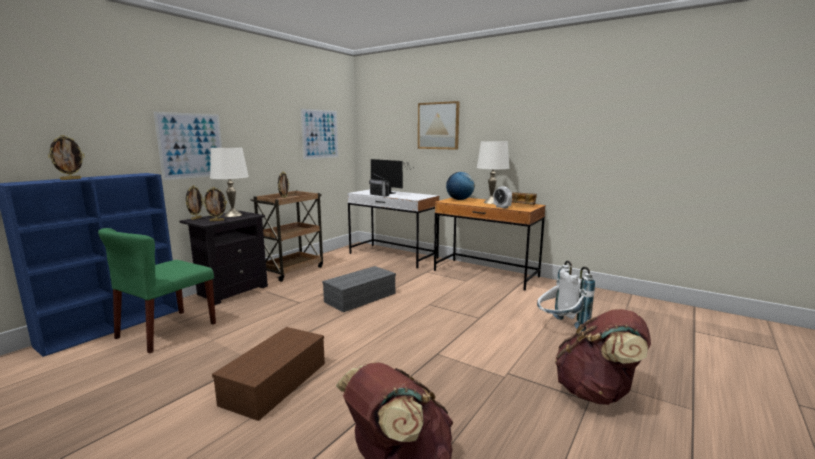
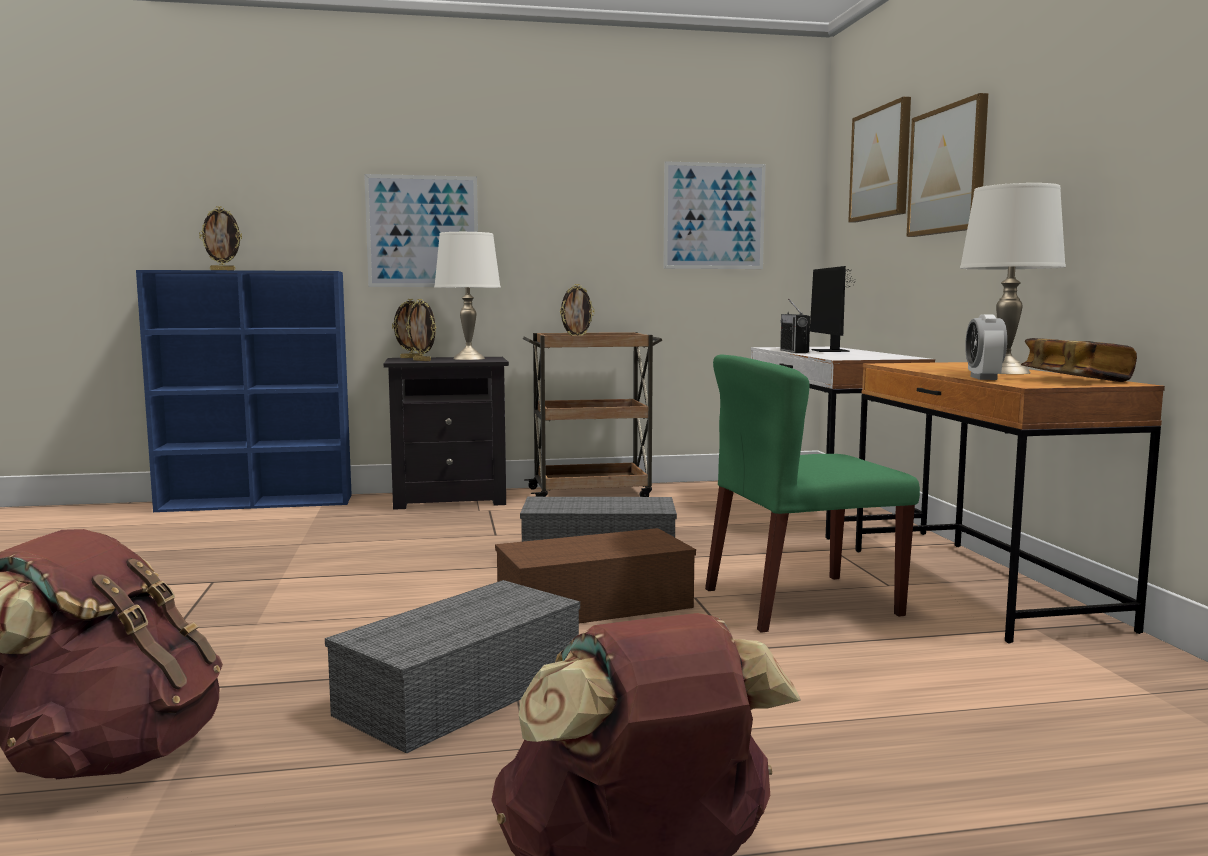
camera: 45 degrees right, 5 degrees down
(166, 331) = (286, 521): green chair -> green chair (800, 602)
(275, 384) = (236, 610): brown storage box -> brown storage box (592, 605)
(395, 117) = (881, 163): none -> picture
(448, 371) = (460, 694): none -> grey storage box
(459, 199) = (943, 365): globe -> none
(560, 327) = (902, 736): white backpack -> none

